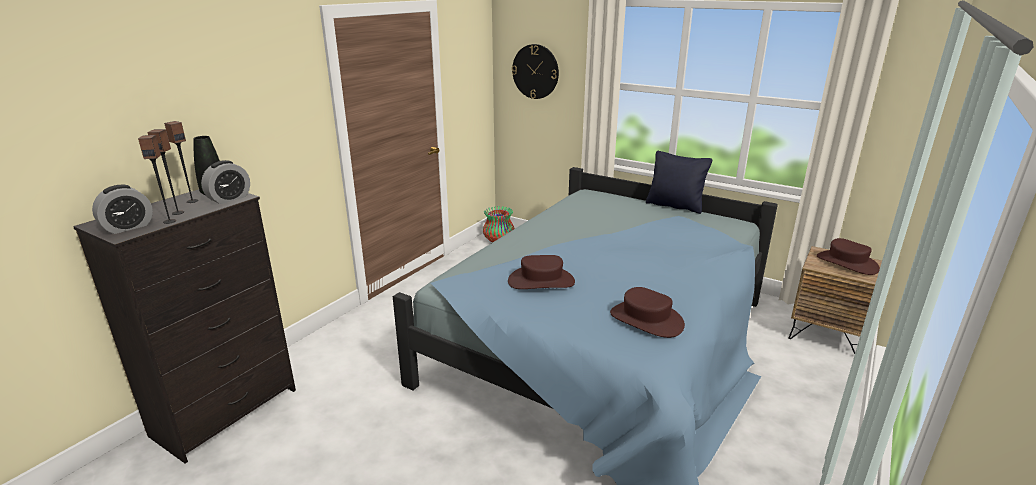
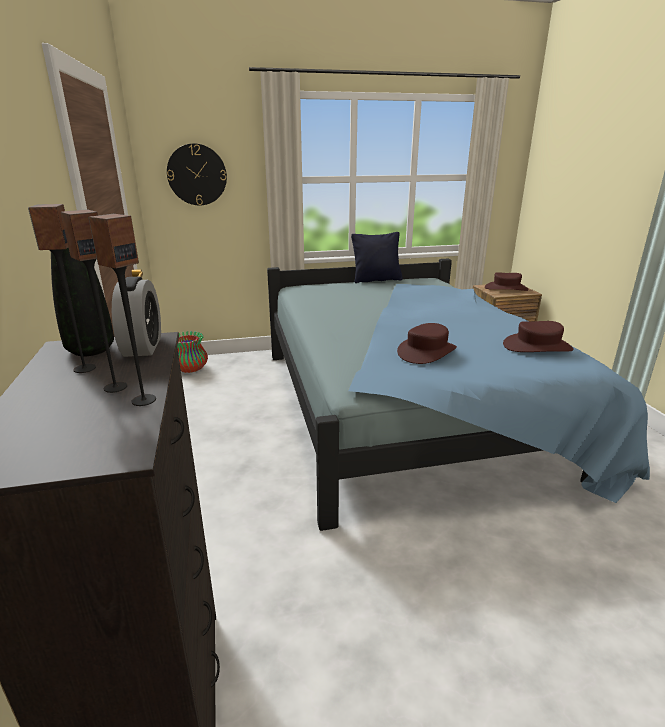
camera: 45 degrees left, 0 degrees up
(128, 227) = (87, 439): alarm clock -> none

